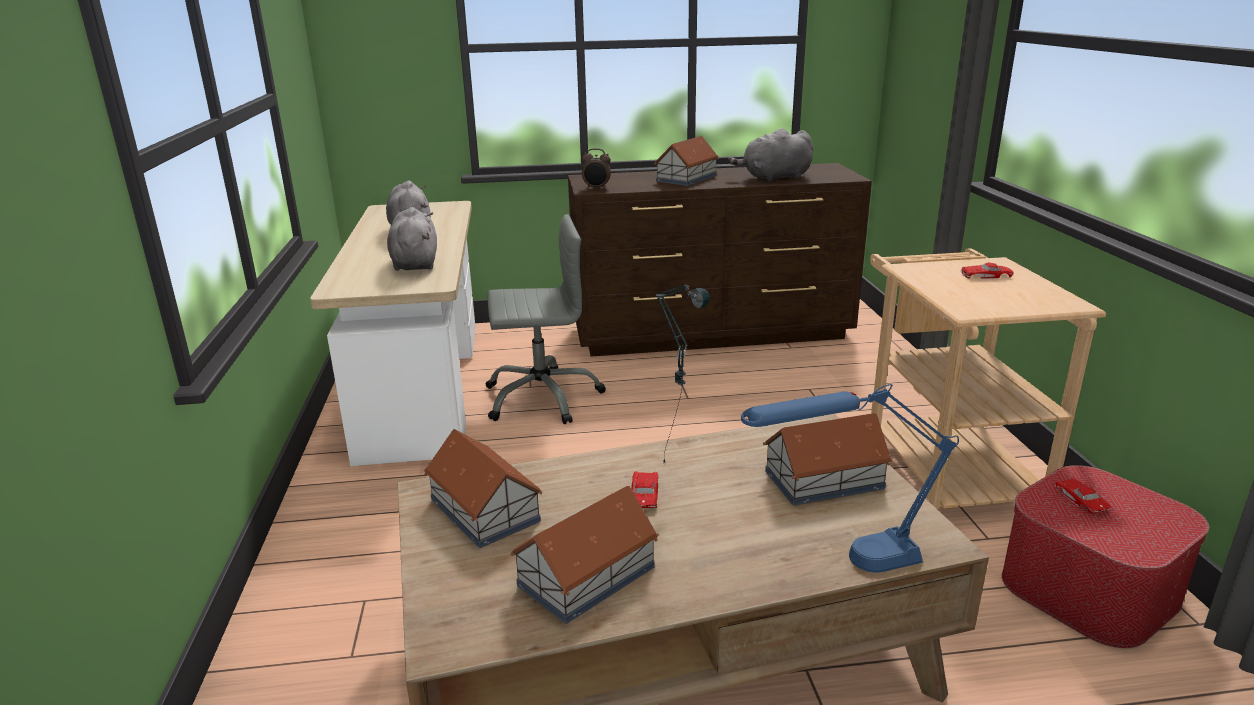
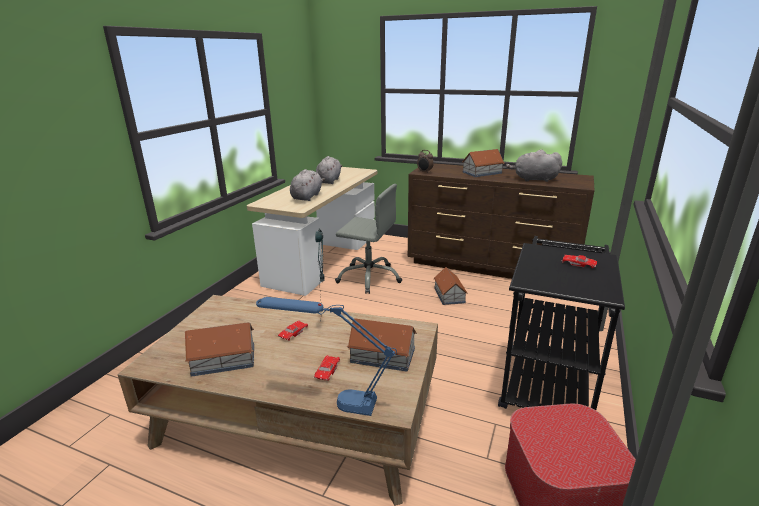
camera: 30 degrees right, 0 degrees up
(484, 511) = (225, 317): toy house -> toy house (449, 295)
(943, 466) = (547, 381): beige cart -> black cart
(1081, 500) = (560, 427): red toy car -> red toy car (327, 370)

